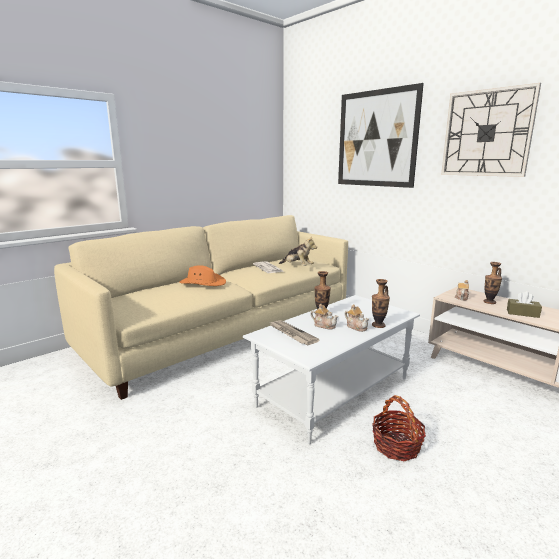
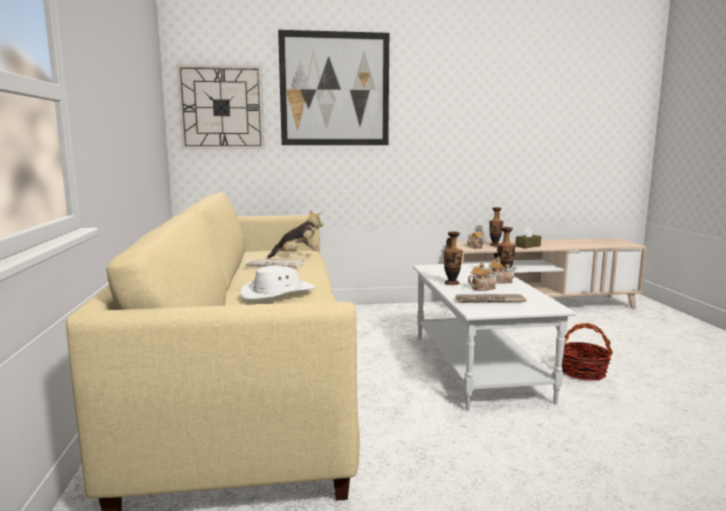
camera: 55 degrees left, 5 degrees down
(202, 283) = (278, 293): orange hat -> white hat
(487, 133) = (457, 90): wall clock -> wall clock (221, 107)

